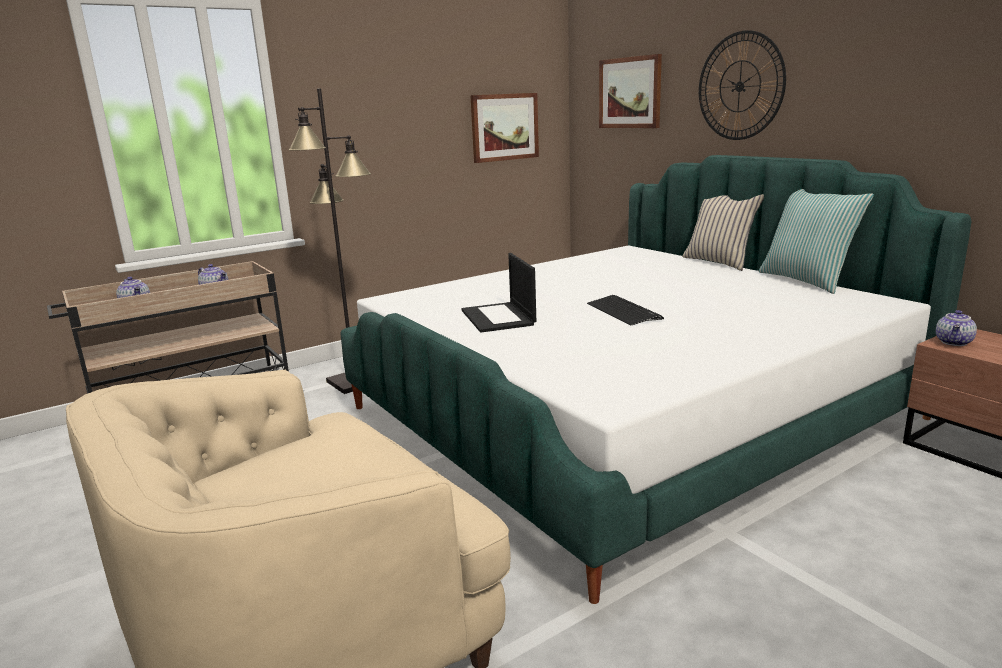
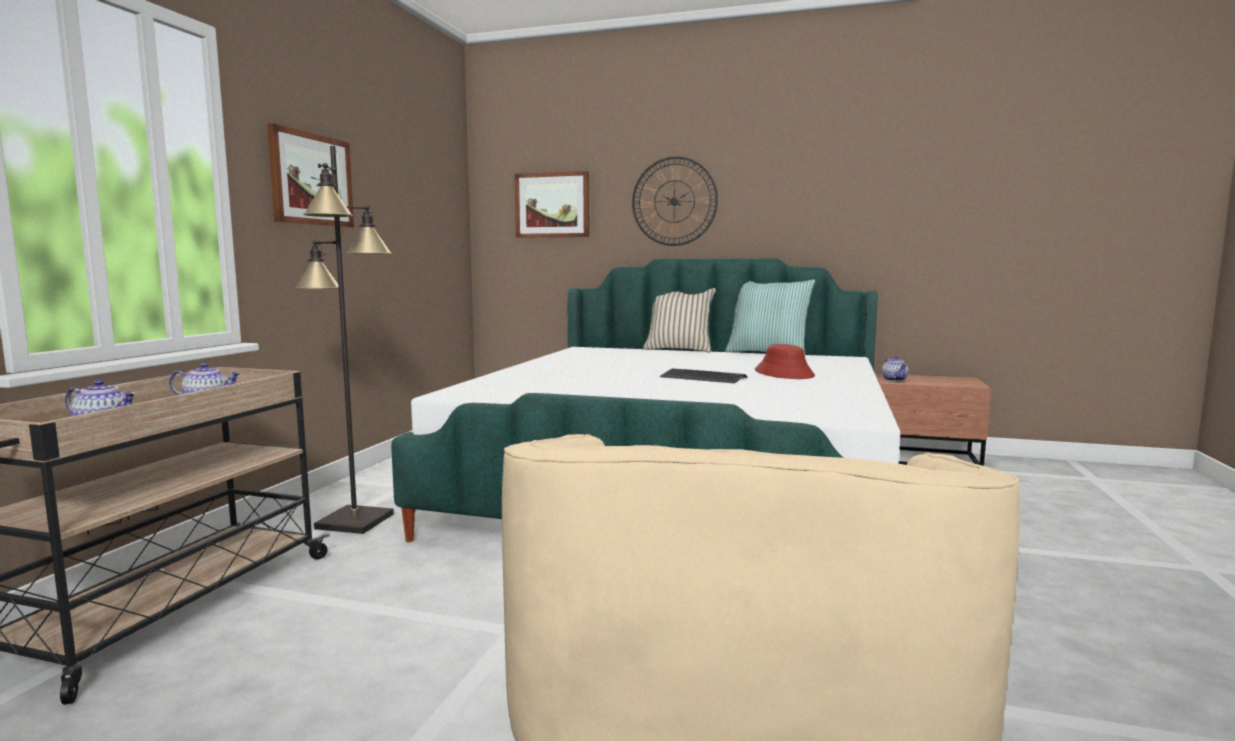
camera: 40 degrees left, 10 degrees down
(499, 318) = (613, 392): laptop -> none
(504, 127) = (427, 230): picture -> picture (311, 179)
(727, 319) = (784, 373): none -> red hat

